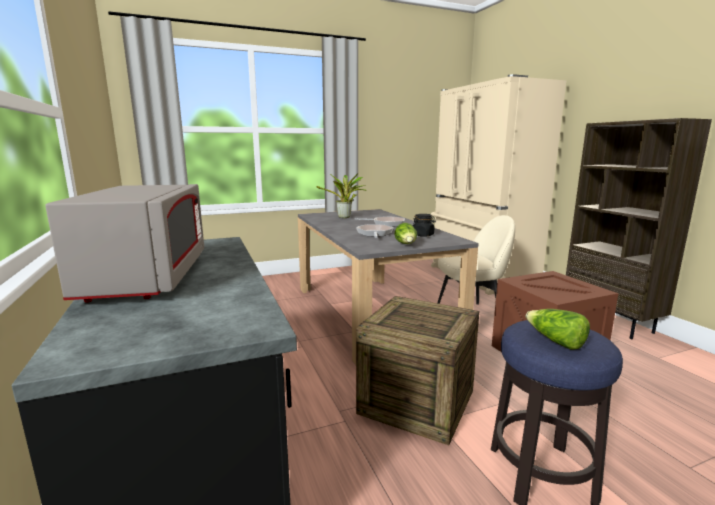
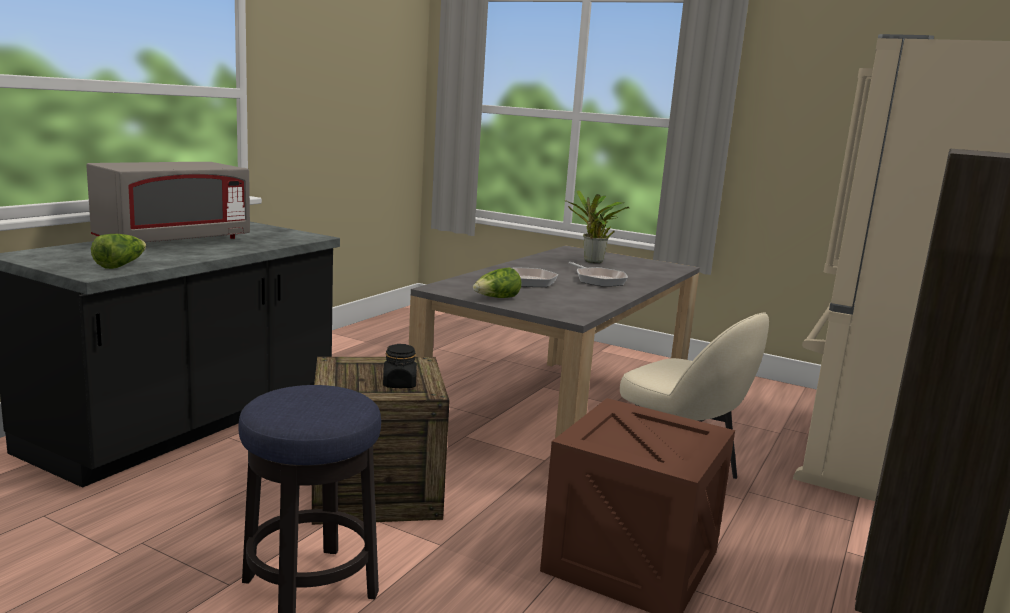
camera: 50 degrees right, 0 degrees up
(423, 235) = (568, 300): black jar -> black jar (399, 384)
(555, 341) = (291, 401): lettuce -> lettuce (120, 265)

